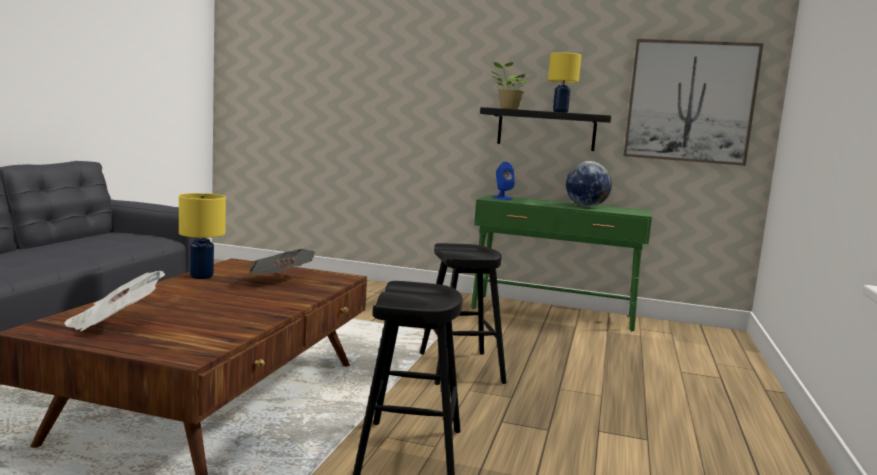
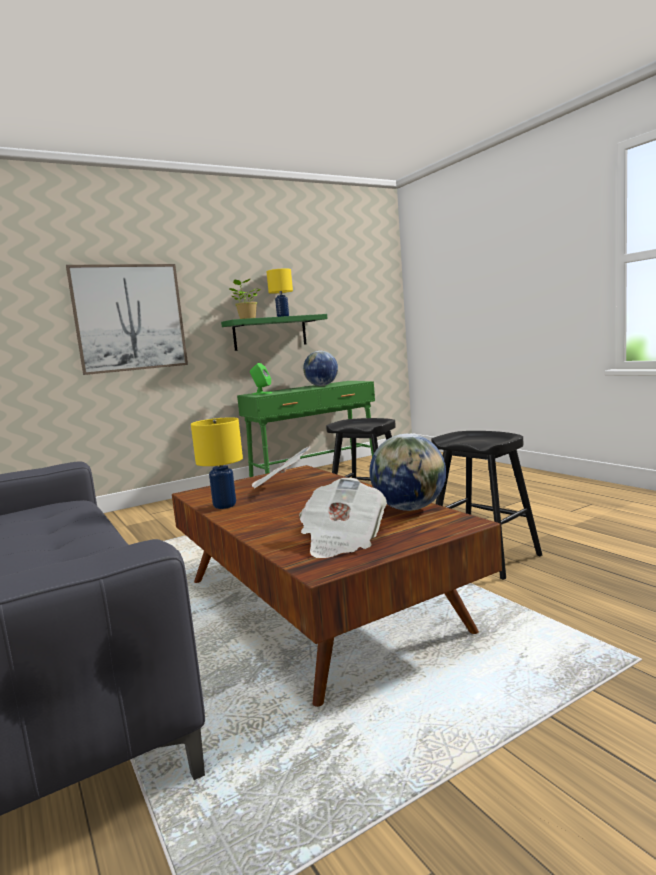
camera: 45 degrees left, 0 degrees up
(229, 331) = (410, 508): none -> globe
(502, 198) = (262, 393): blue speaker -> green speaker
(546, 129) = (270, 333): black shelf -> green shelf
(690, 102) = (357, 299): picture -> picture (129, 318)

